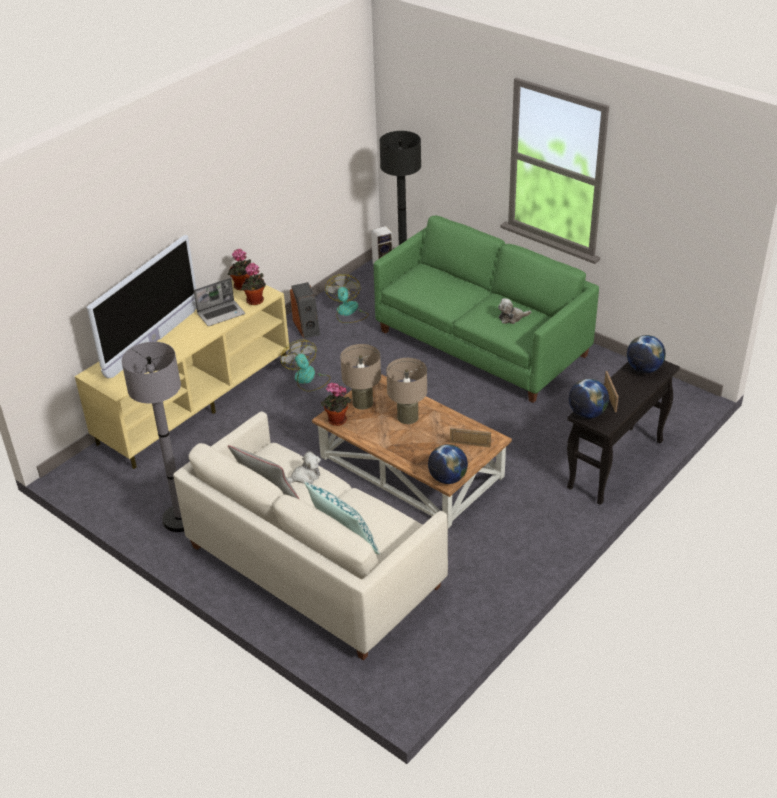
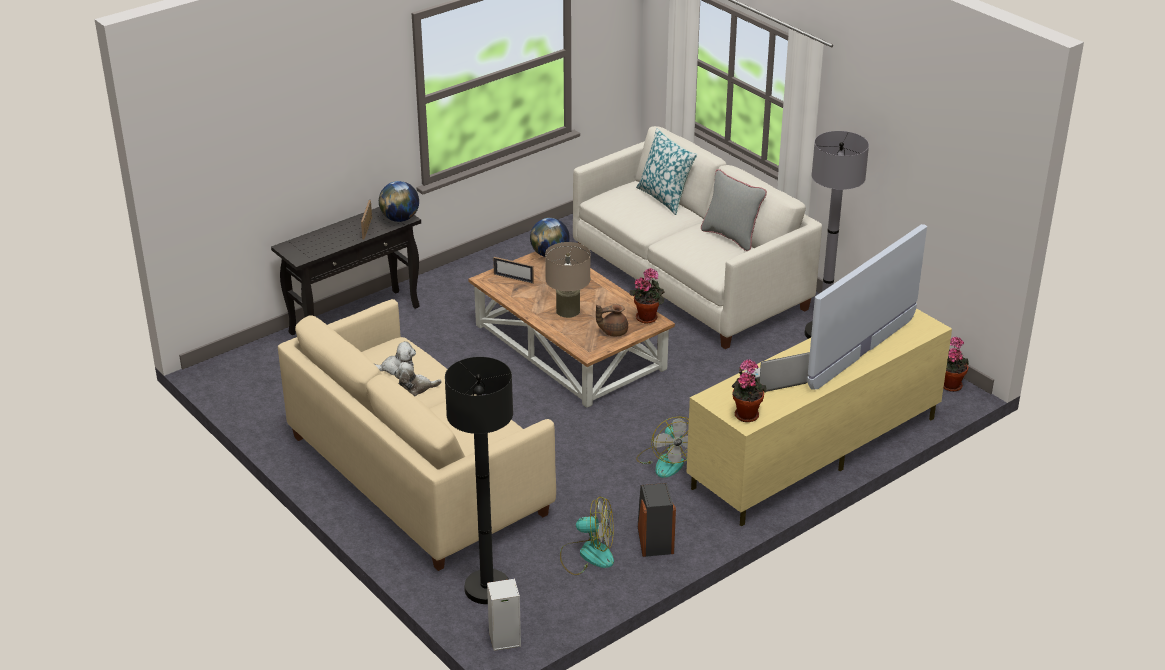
camera: 170 degrees left, 5 degrees down
(255, 301) = (729, 390): potted plant -> potted plant (950, 384)
(304, 477) = (692, 245): plush toy -> plush toy (415, 388)
(348, 312) = (587, 555): fan -> fan turned 90 degrees counterclockwise
(363, 403) = (613, 331): beige table lamp -> brown teapot
(482, 343) = (418, 475): green sofa -> beige sofa
(644, 369) = (310, 248): globe -> none

